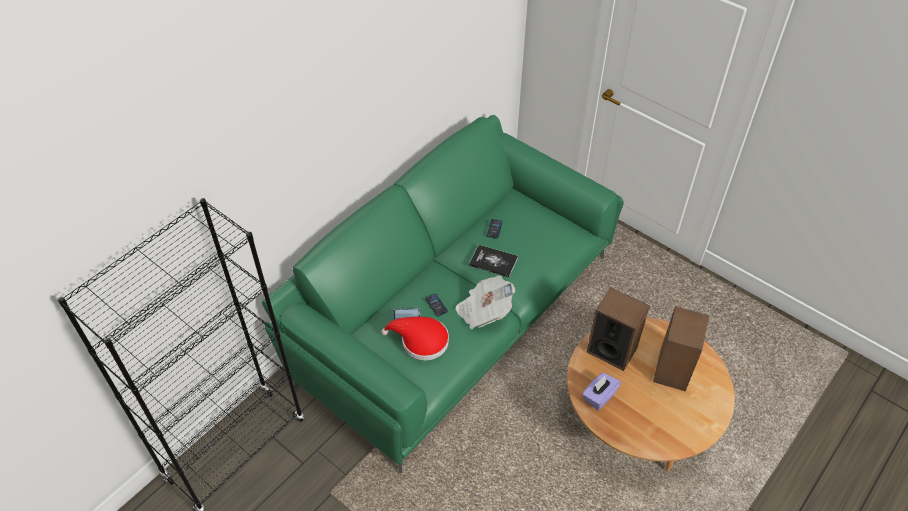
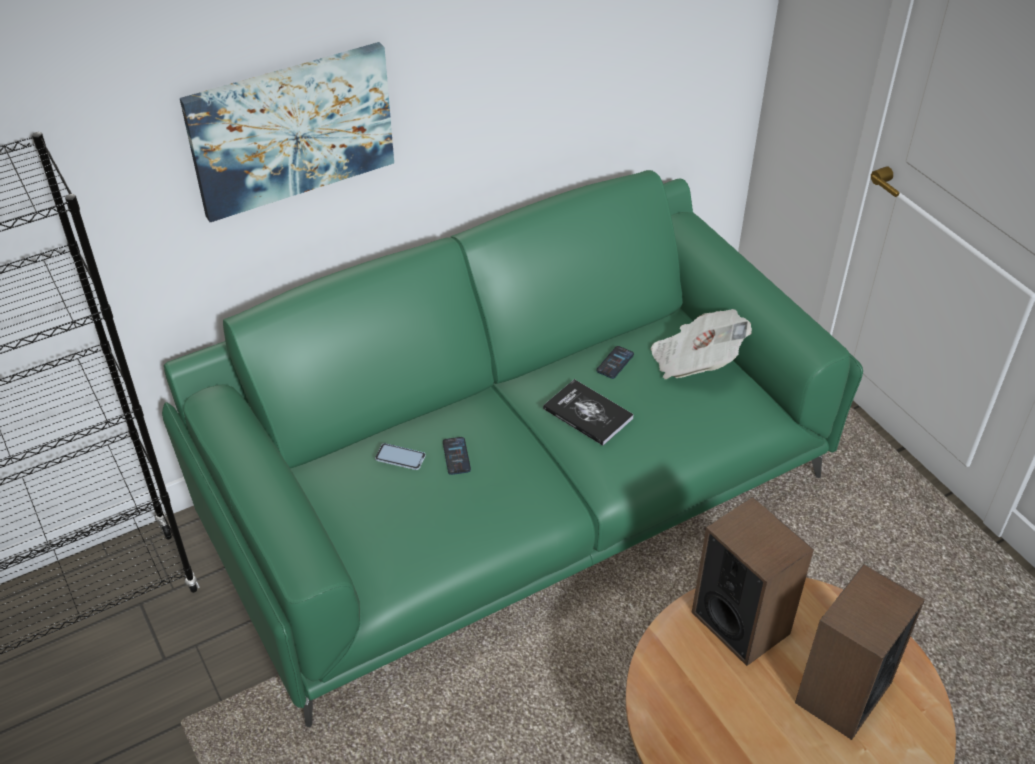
camera: 20 degrees right, 5 degrees down
(314, 153) = (291, 129): none -> picture
(420, 341) = (401, 506): red hat -> none
(484, 311) = (532, 488): newspaper -> newspaper (695, 362)
(599, 396) = (680, 697): purple tissue box -> none

